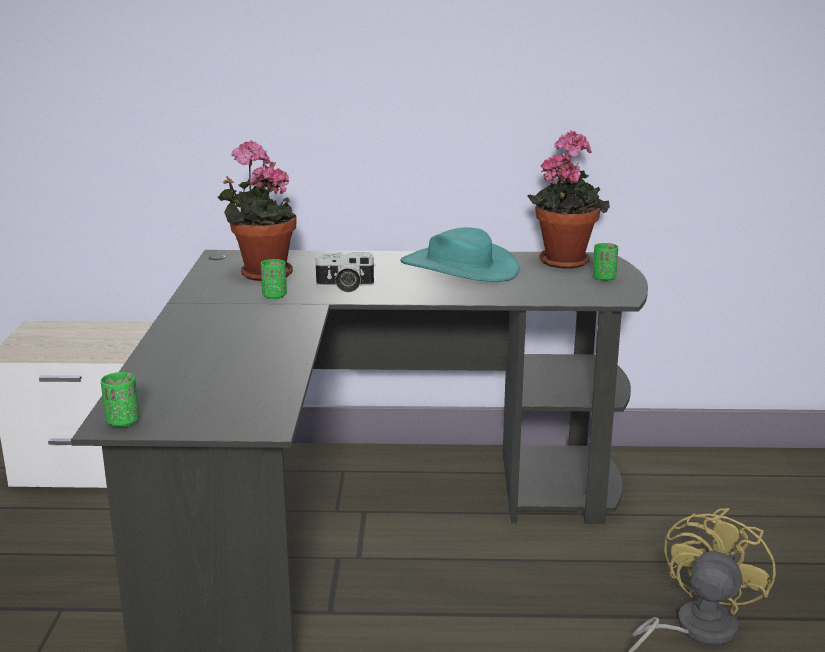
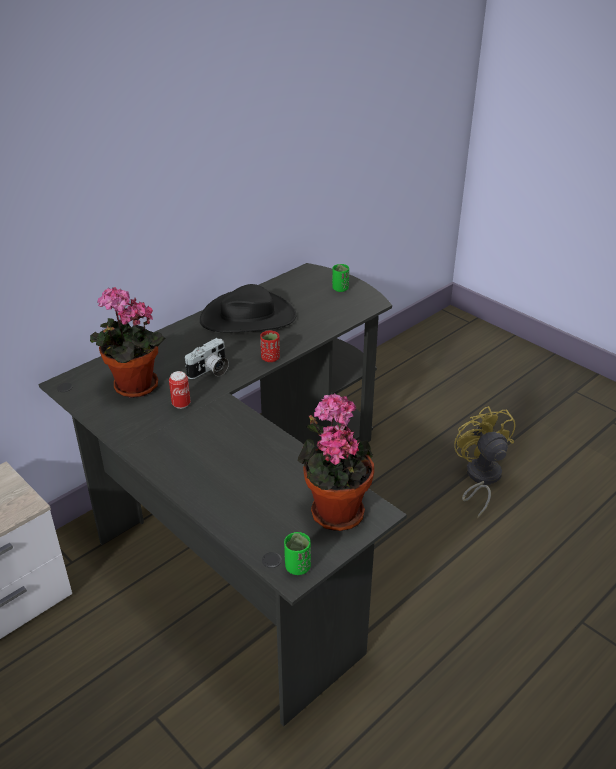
camera: 45 degrees left, 15 degrees up
(274, 296) = (181, 404): green cup -> can
(417, 297) = (270, 358): none -> red cup
(459, 267) = (248, 317): turquoise hat -> black hat
(564, 260) = (295, 282): potted plant -> potted plant (334, 509)

